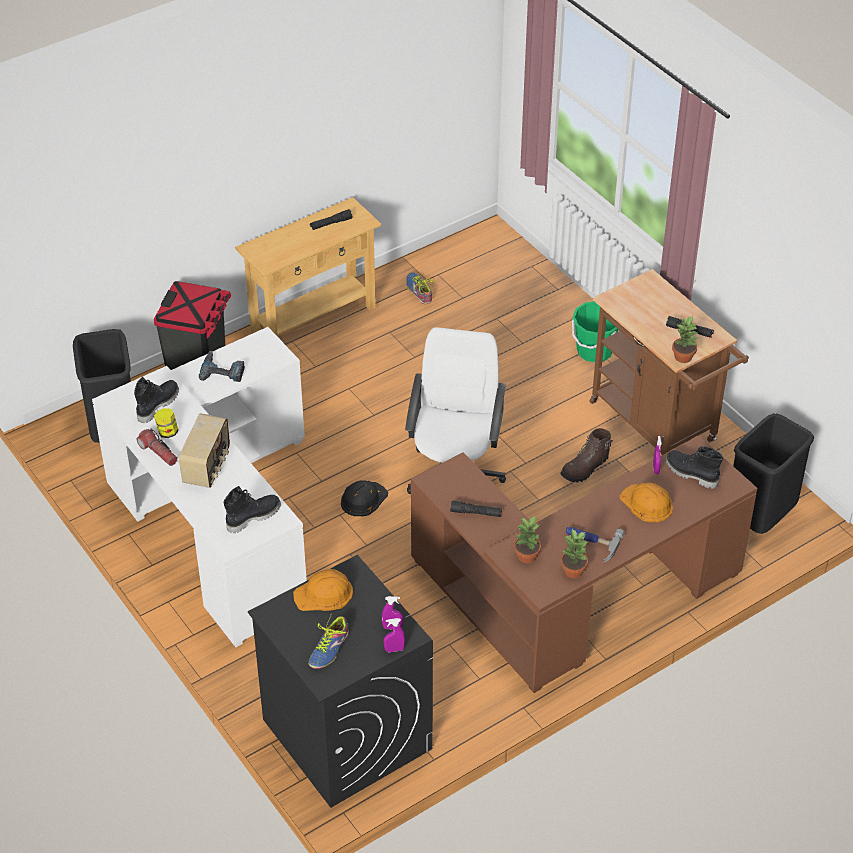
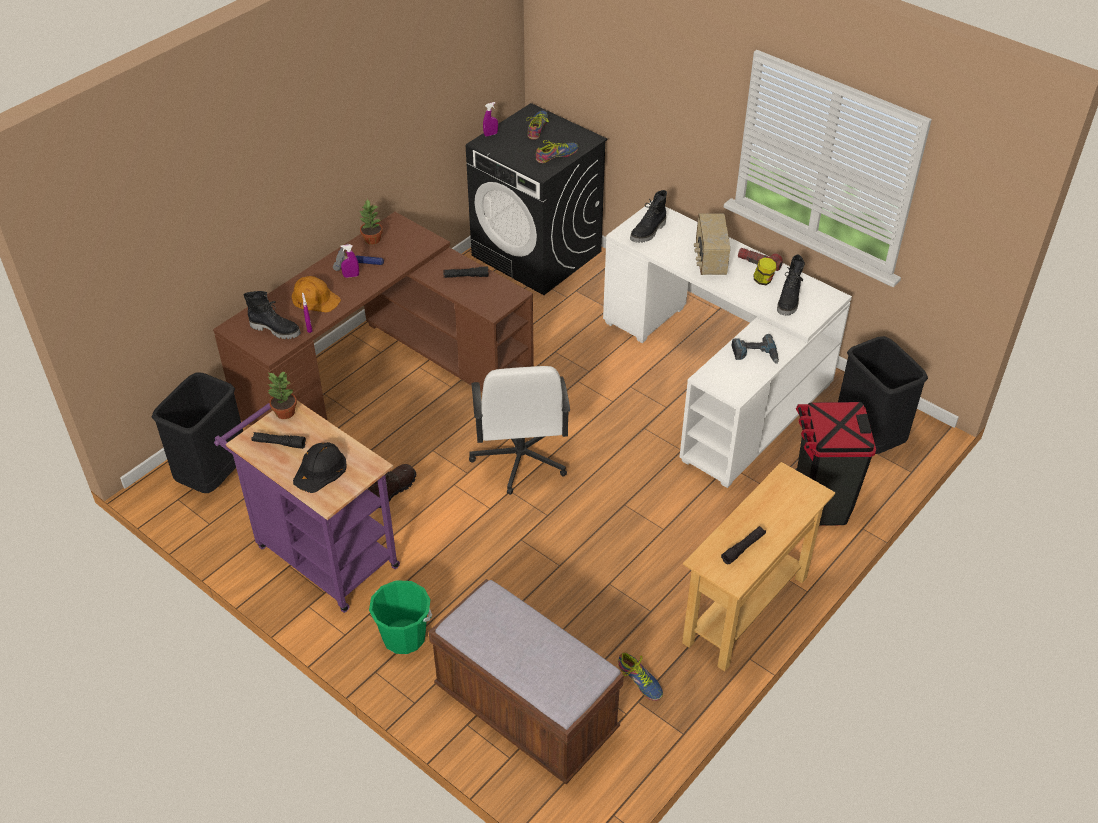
camera: 165 degrees right, 0 degrees up
(324, 594) = (556, 155): orange hard hat -> shoe
(363, 499) = (597, 419): black hard hat -> black hard hat (320, 470)
(392, 627) = (497, 145): purple spray bottle -> purple spray bottle (351, 276)
(511, 289) = (525, 711): none -> brown bench
(527, 556) = (412, 243): potted plant -> none
(658, 426) = (321, 553): brown cart -> purple cart

